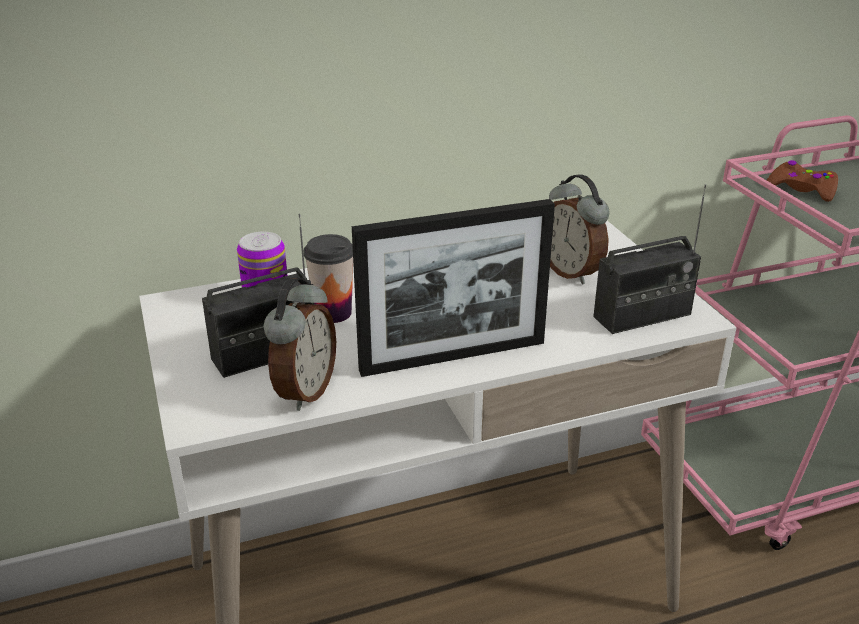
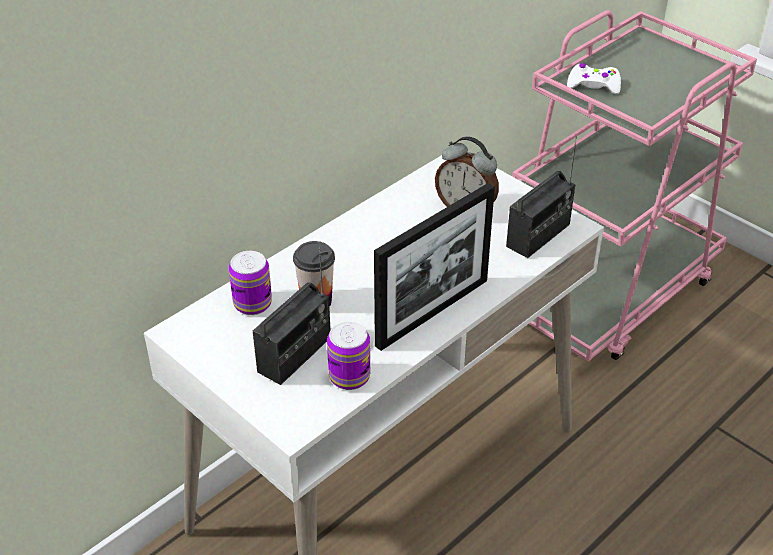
camera: 25 degrees left, 10 degrees up
(304, 391) = (349, 376): alarm clock -> can
(802, 189) = (593, 85): brown game controller -> white game controller

